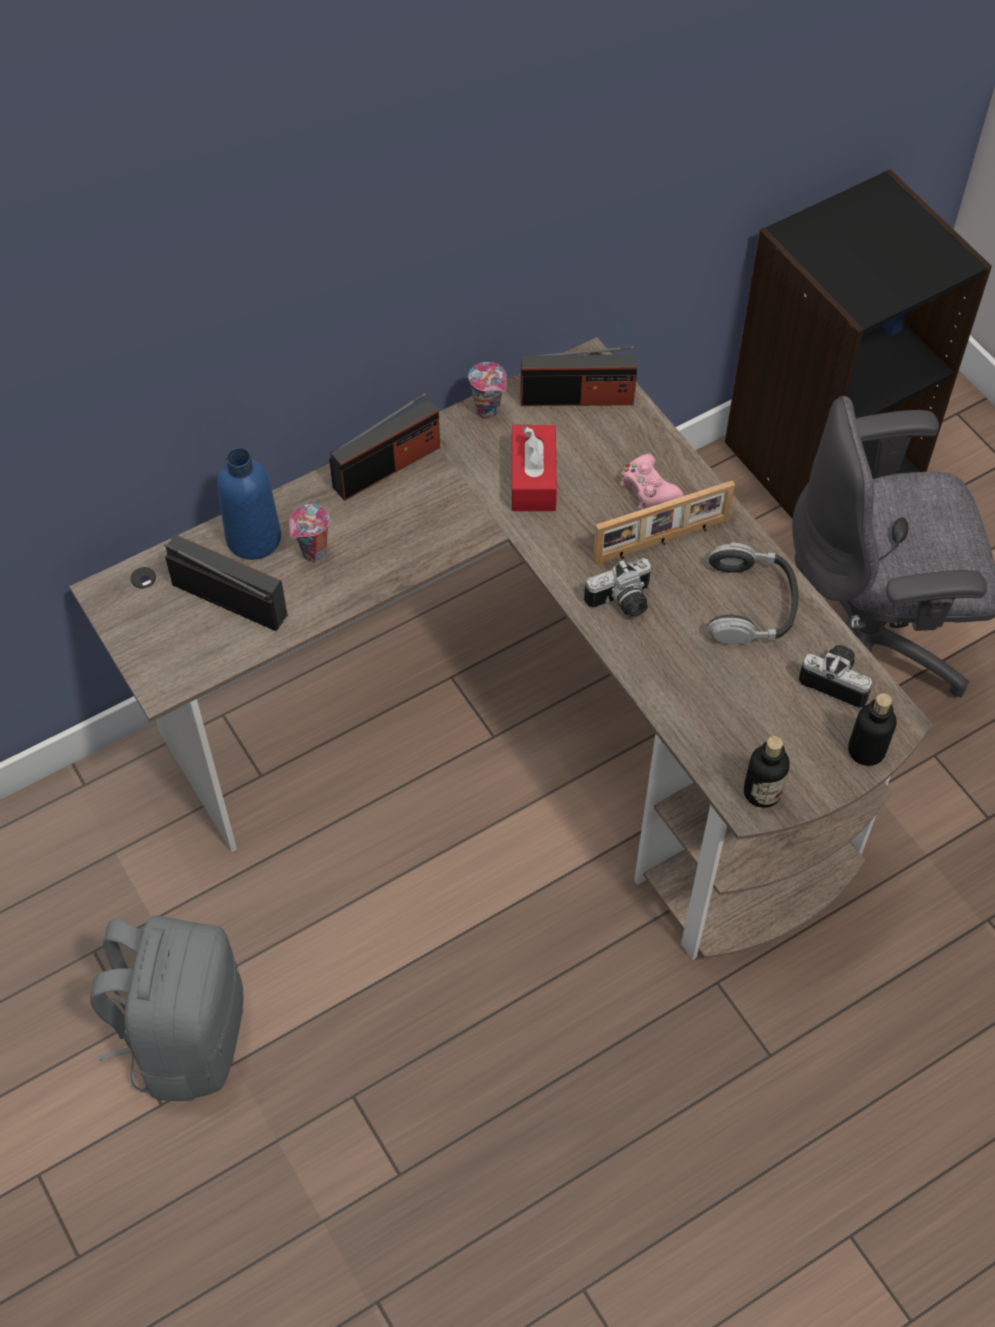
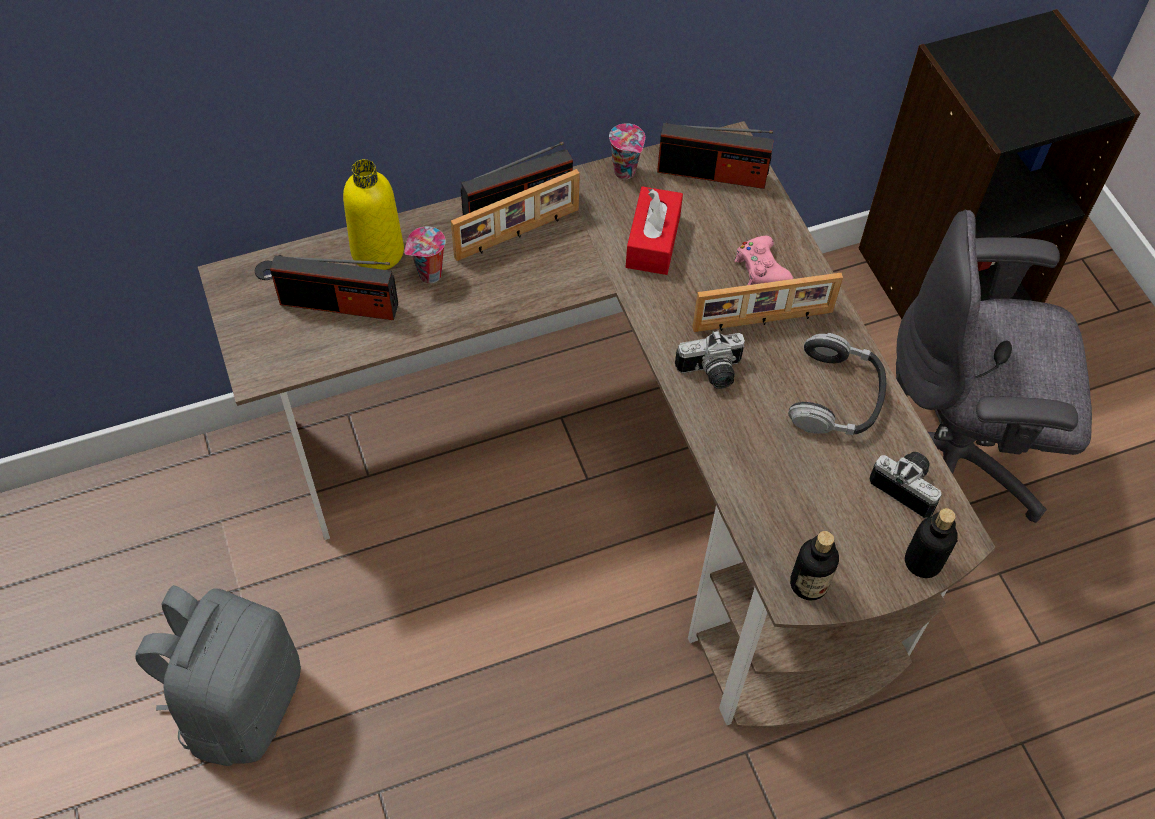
camera: 10 degrees right, 0 degrees up
(229, 599) = (339, 304): radio -> radio turned 150 degrees clockwise
(253, 538) = (377, 252): blue bottle -> yellow bottle
(394, 495) = (518, 234): none -> picture frame

